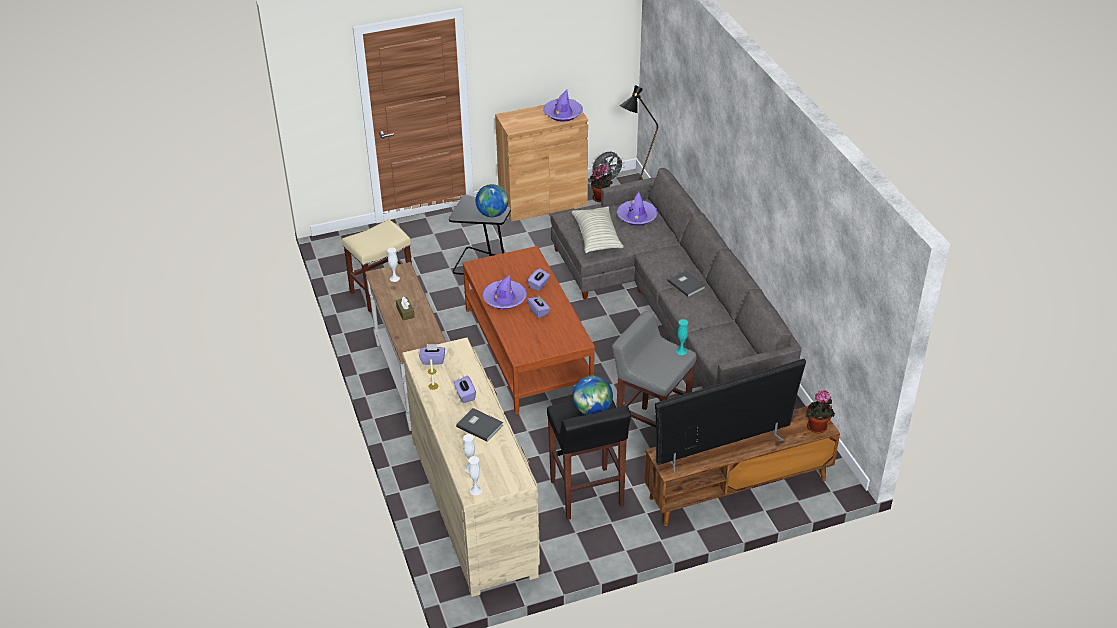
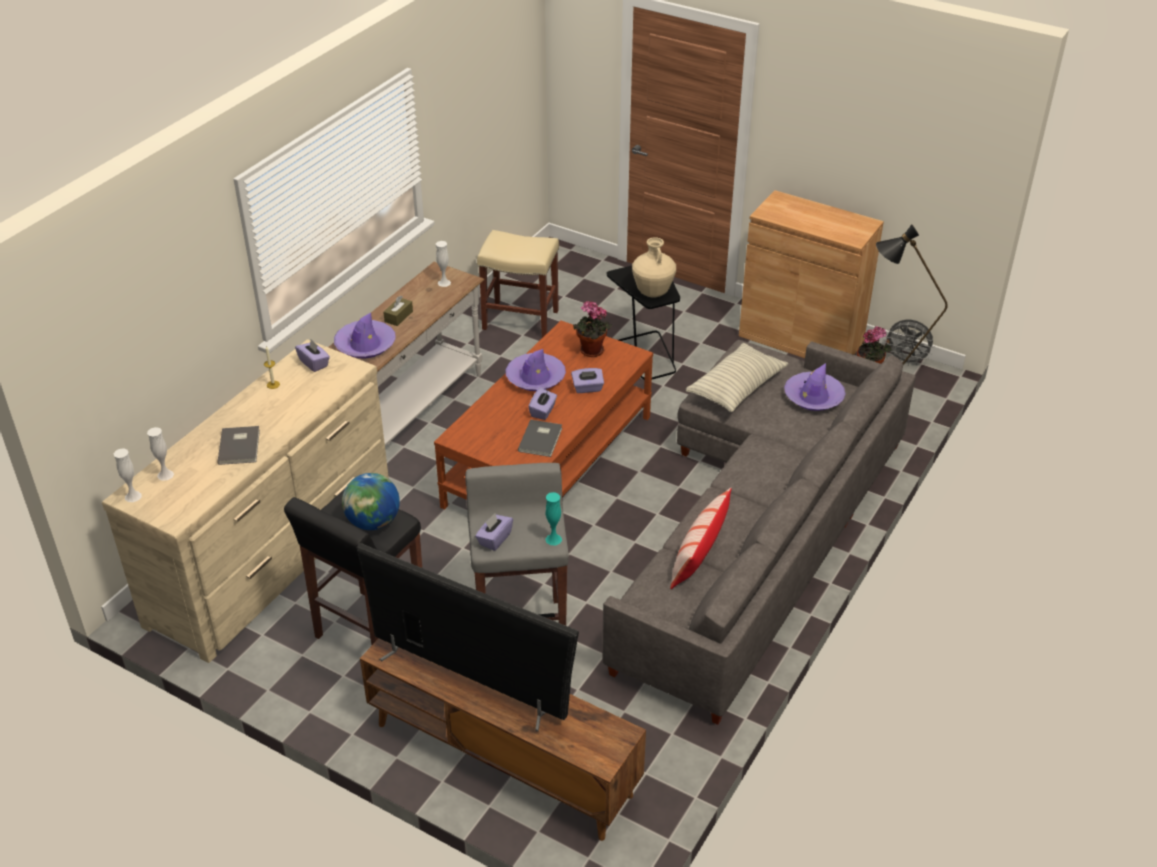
camera: 50 degrees right, 0 degrees up
(465, 395) = (279, 412): purple tissue box -> purple tissue box (494, 539)
(492, 214) = (653, 293): globe -> beige vase
(563, 114) = (843, 228): purple hat -> purple hat (365, 345)
(686, 284) = (744, 499): grey book -> grey book (541, 439)
(710, 323) = (698, 555): none -> pillow
(817, 428) = (595, 754): potted plant -> potted plant (590, 352)

